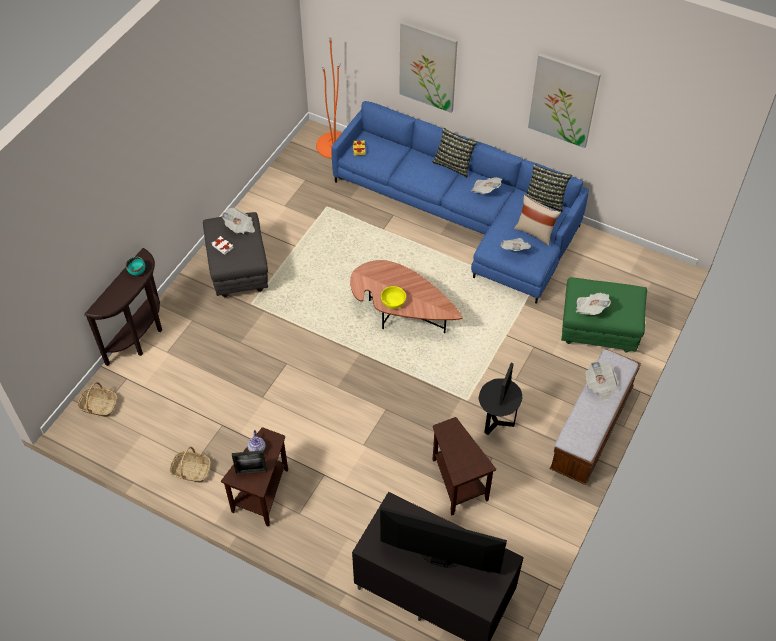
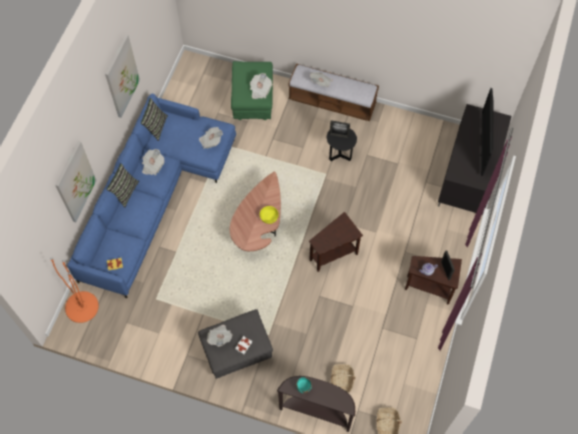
camera: 100 degrees left, 10 degrees up
(191, 470) = (424, 339): basket -> basket (342, 380)
(457, 485) = (392, 172): brown side table -> brown side table (334, 253)
(535, 232) = (191, 130): beige pillow -> none

